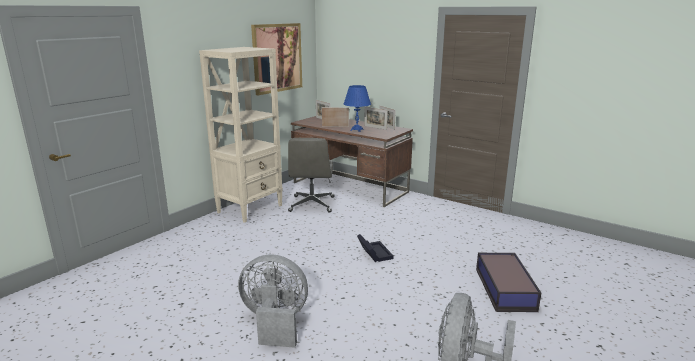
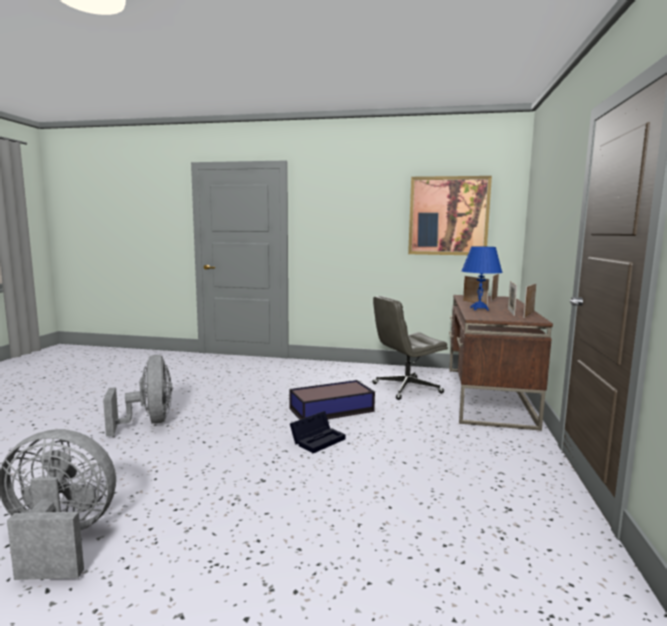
camera: 65 degrees right, 10 degrees down
(250, 209) = (359, 370): beige bookcase -> none
(505, 288) = (285, 559): storage box -> storage box (332, 410)

